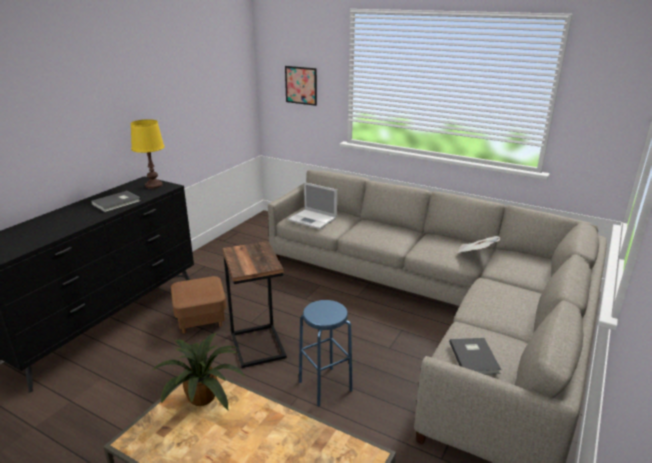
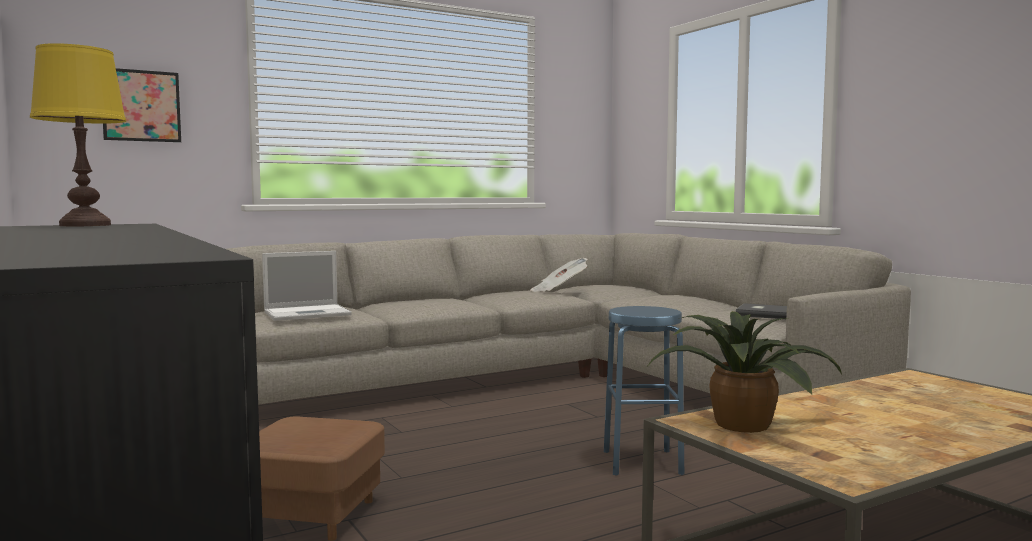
camera: 60 degrees left, 20 degrees down
(117, 203) = (105, 230): grey book -> none
(259, 345) = (480, 483): side table -> none

